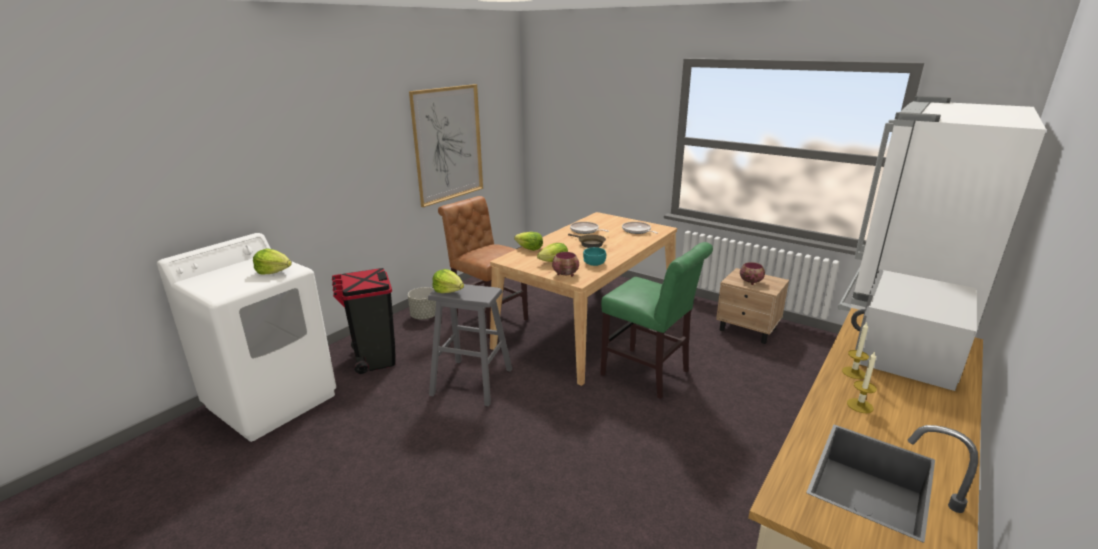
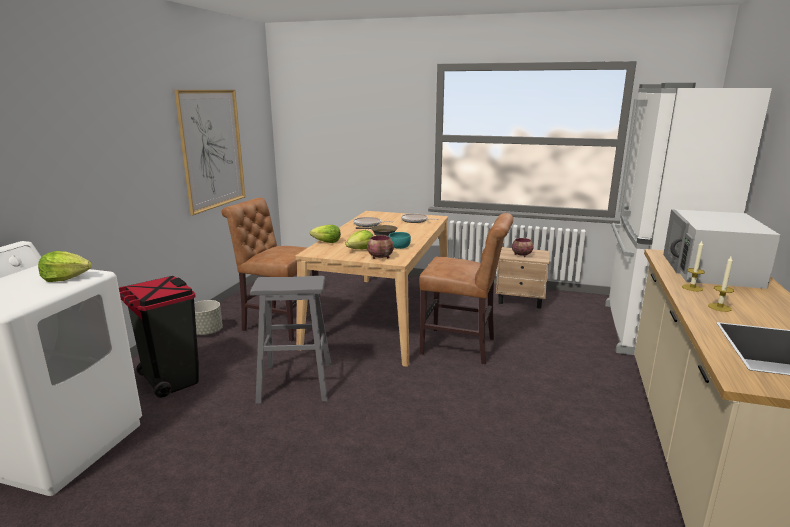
camera: 20 degrees left, 5 degrees down
(448, 291) = (270, 284): lettuce -> none
(649, 375) = (462, 347): green chair -> brown chair

